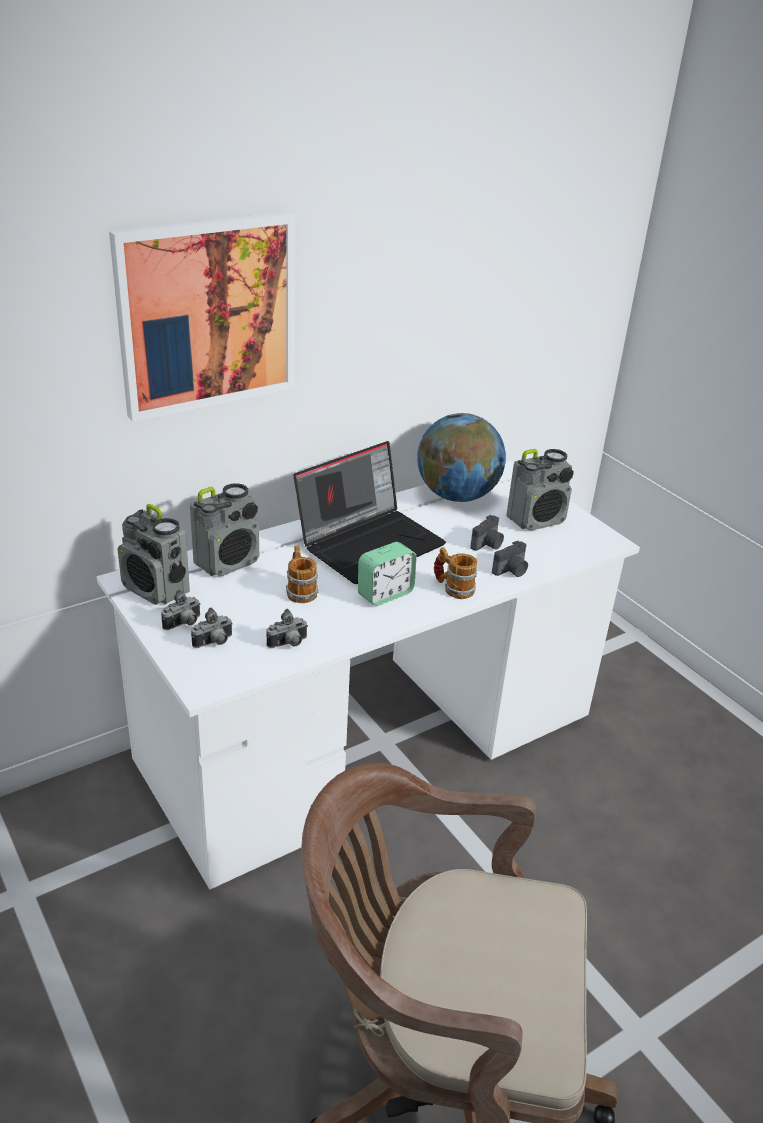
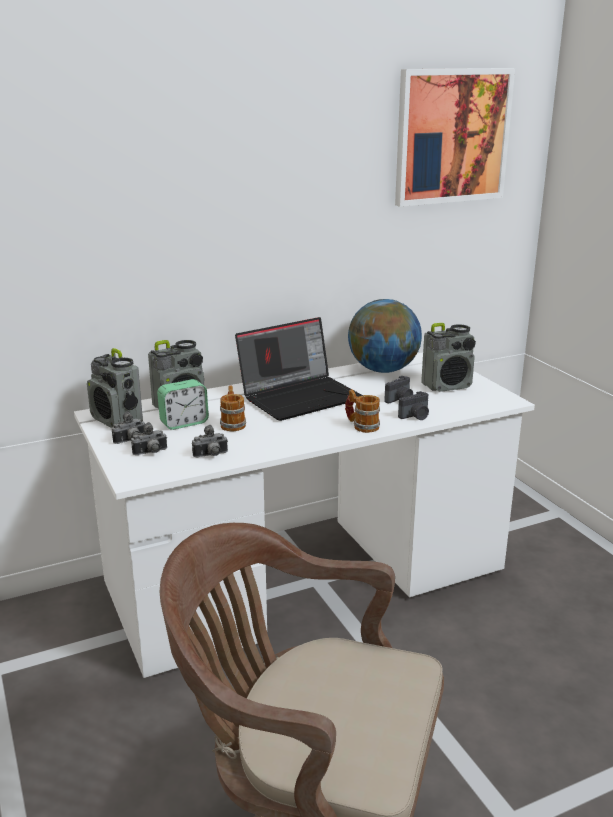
camera: 10 degrees right, 10 degrees down
(207, 314) = (164, 201): picture -> picture (452, 136)
(385, 594) = (302, 427): alarm clock -> alarm clock (184, 423)

